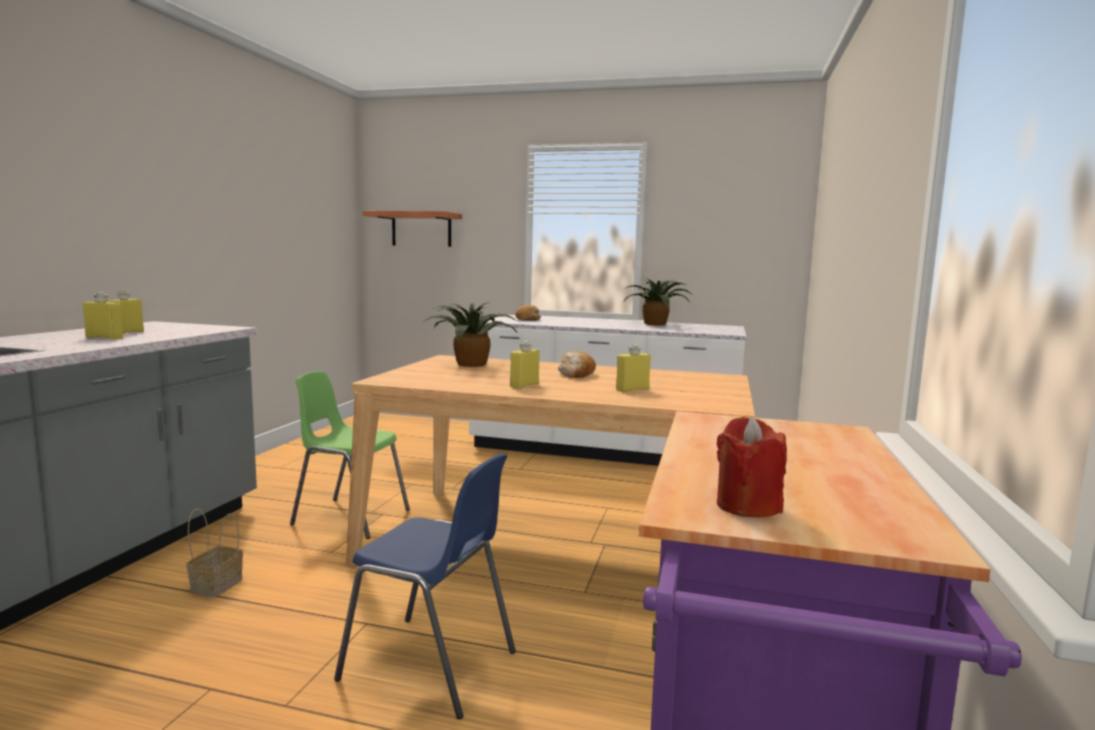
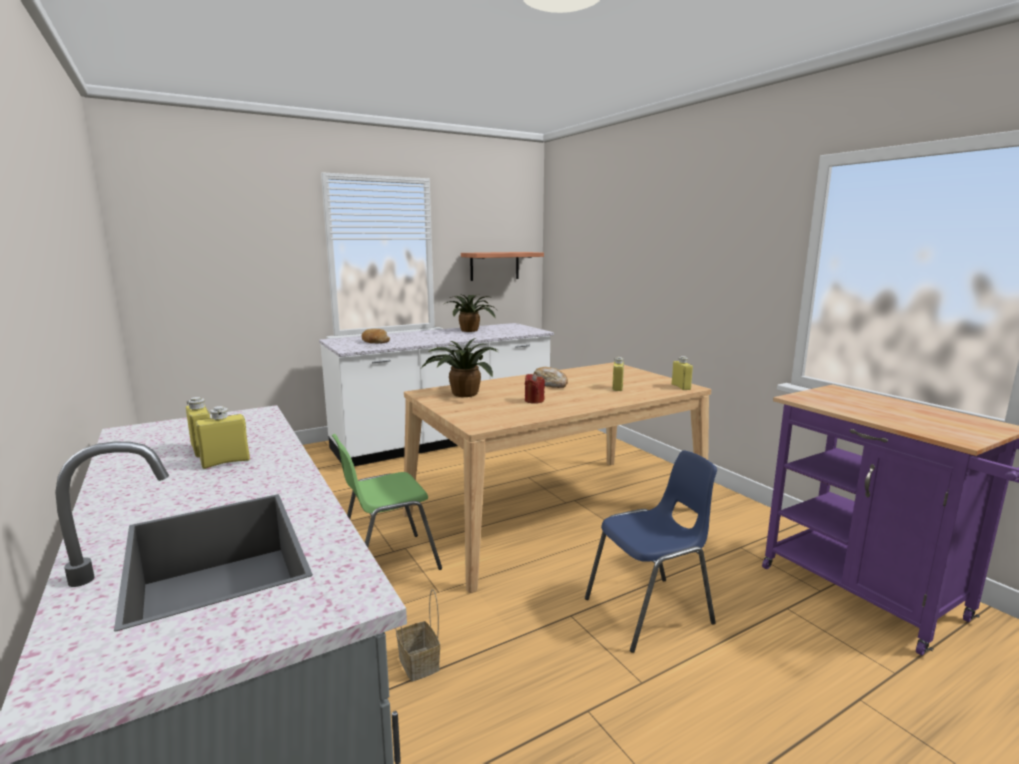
camera: 45 degrees left, 5 degrees up
(421, 230) = (205, 258): shelf -> shelf (494, 266)
(524, 385) = (565, 402): yellow bottle -> yellow bottle (681, 387)
(747, 506) = (956, 432): red candle -> red candle (534, 400)

